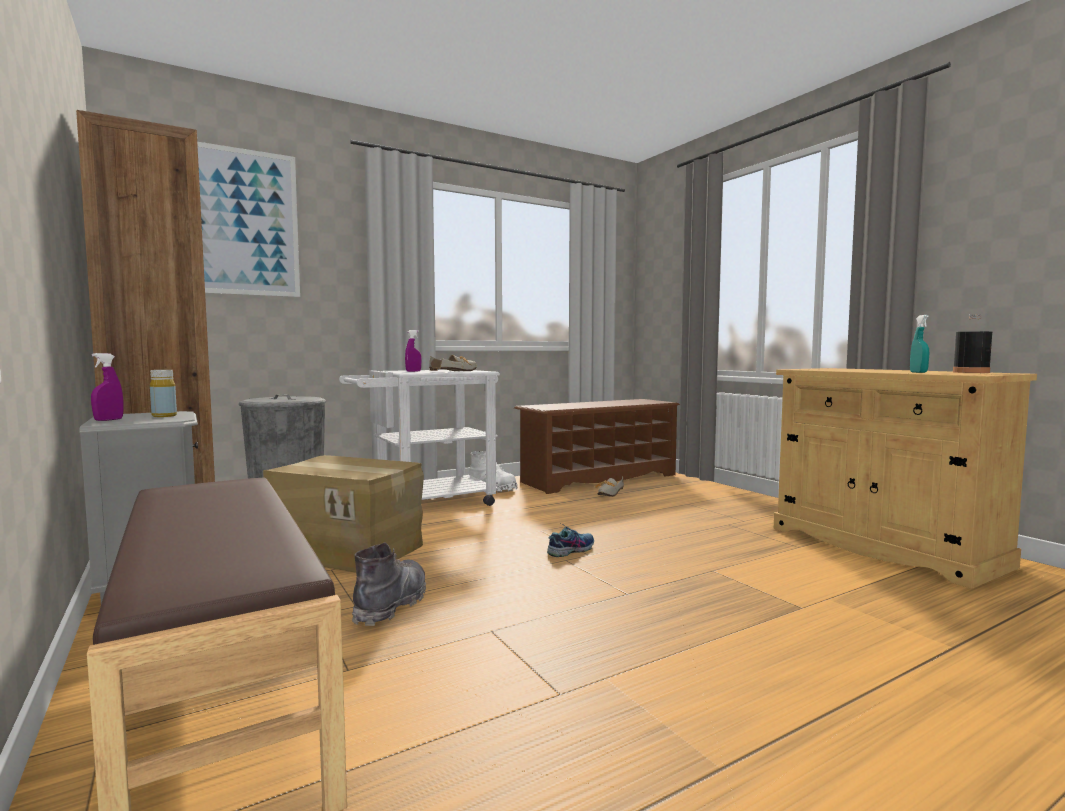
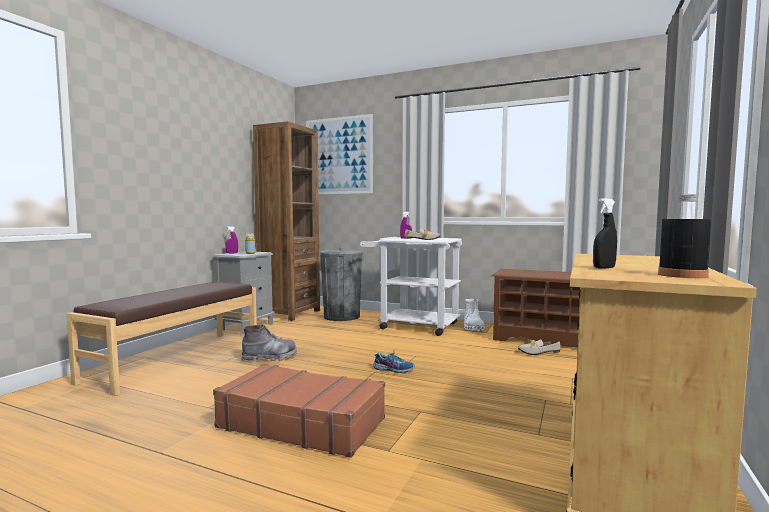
camera: 55 degrees right, 0 degrees up
(348, 550) = (321, 334): cardboard box -> none
(692, 634) = (302, 423): none -> brown suitcase
(918, 372) = (604, 268): turquoise spray bottle -> black spray bottle

